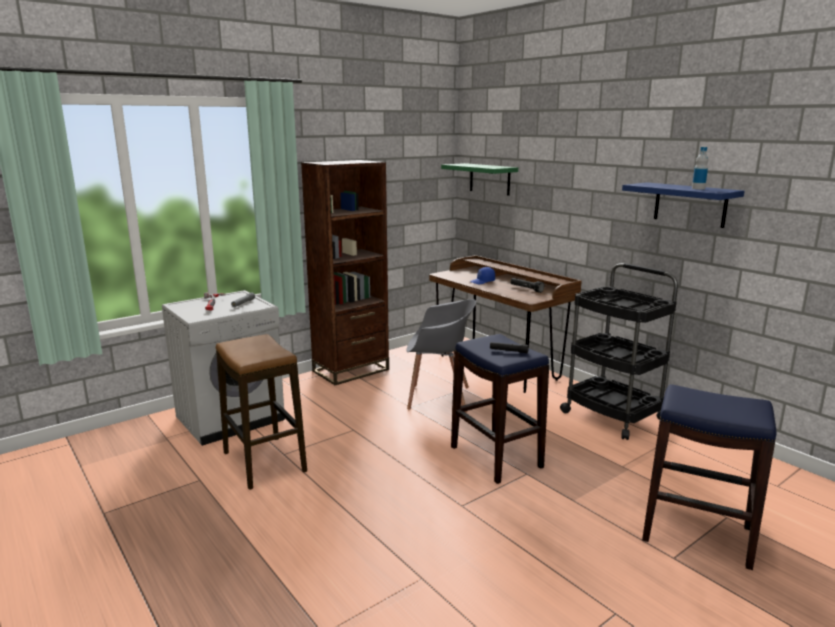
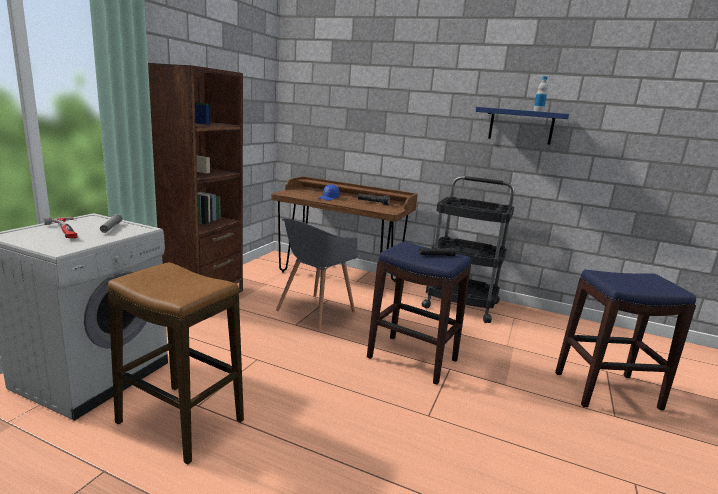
camera: 30 degrees left, 0 degrees up
(440, 398) = (315, 312): grey chair -> grey chair turned 150 degrees clockwise
(489, 179) = (318, 104): green shelf -> none

